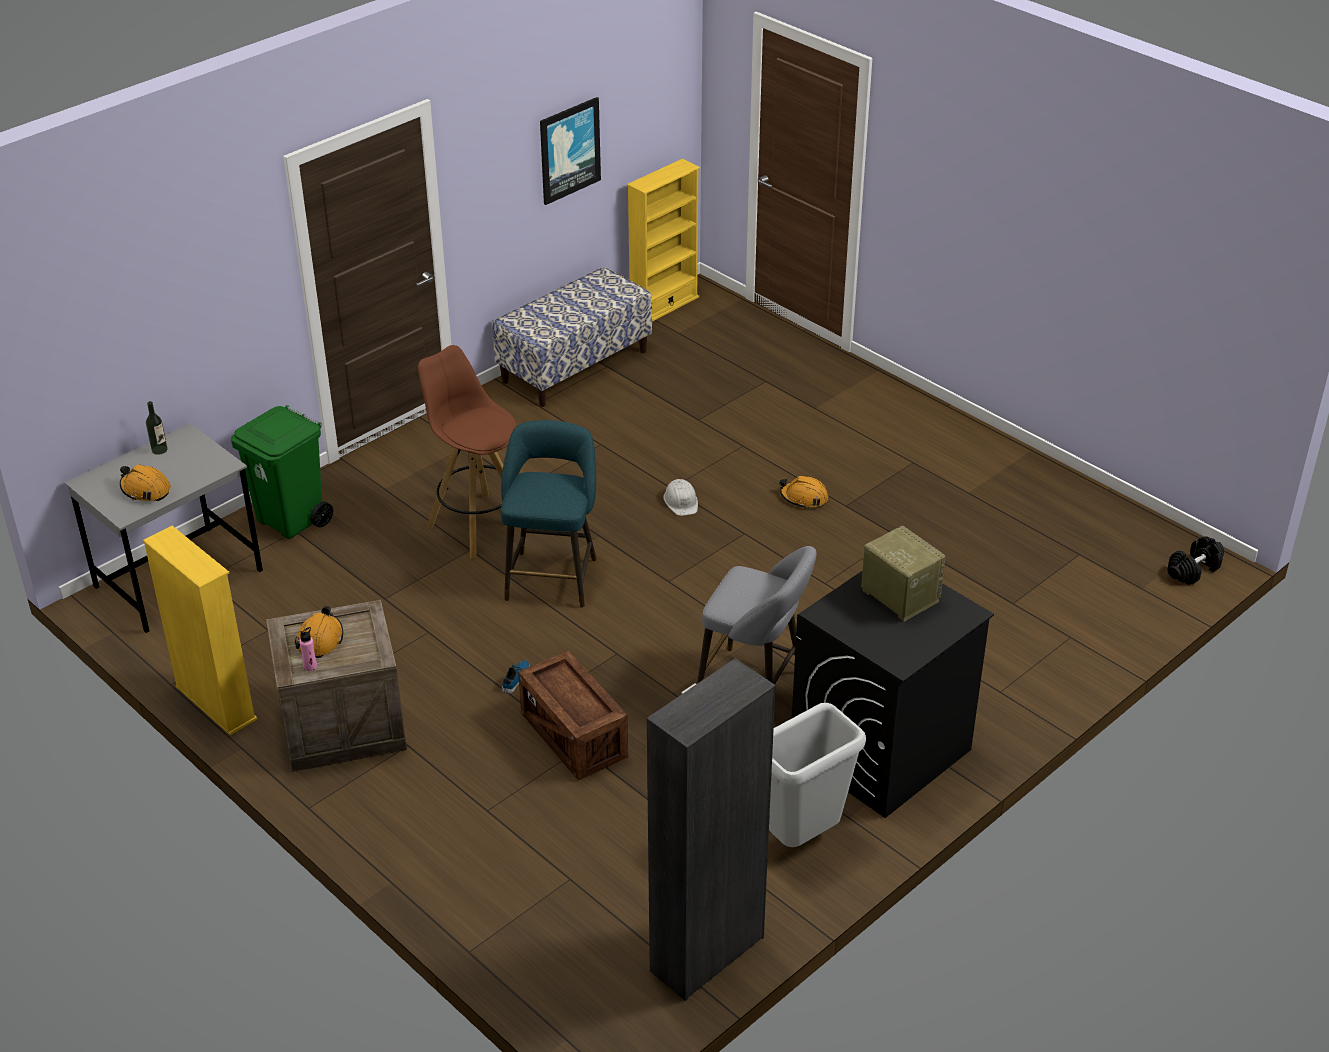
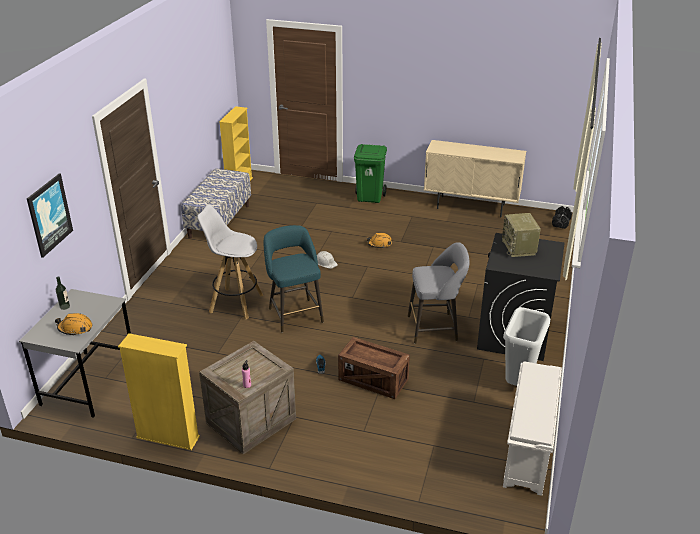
camera: 30 degrees left, 5 degrees down
(292, 520) = (131, 333): green trash can -> green trash can (370, 197)
(320, 640) = (239, 371): orange hard hat -> none
(478, 525) = (235, 303): brown stool -> white stool
(569, 150) = (197, 105): picture -> picture (49, 215)
(707, 954) = (528, 451): black cabinet -> white shoe rack
(898, 595) = (519, 248): radio -> radio turned 120 degrees counterclockwise
(1044, 479) = (471, 207): none -> beige cabinet

